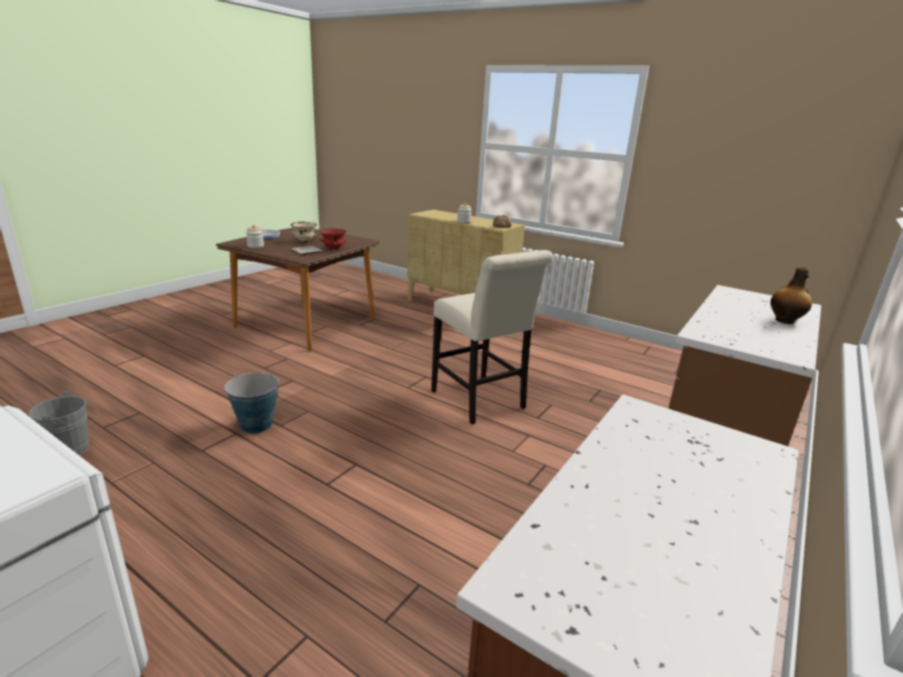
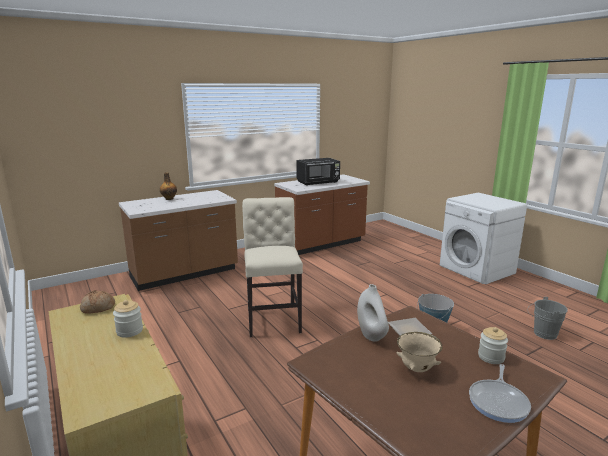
camera: 155 degrees left, 5 degrees down
(333, 249) = (371, 335): red bowl -> white vase
(665, 491) = (318, 182): none -> black microwave

